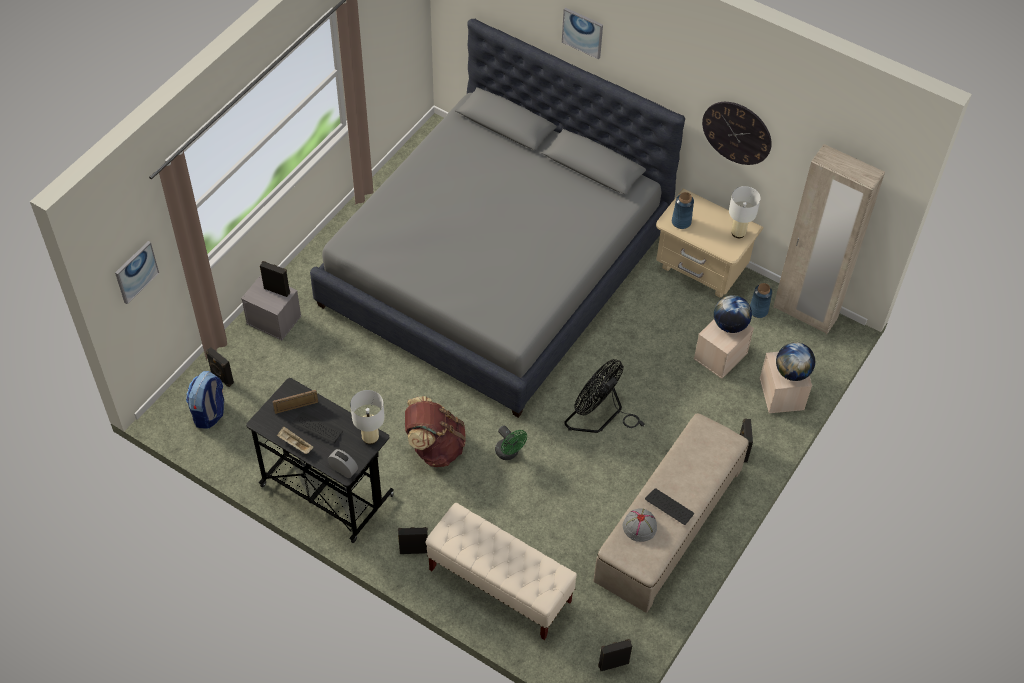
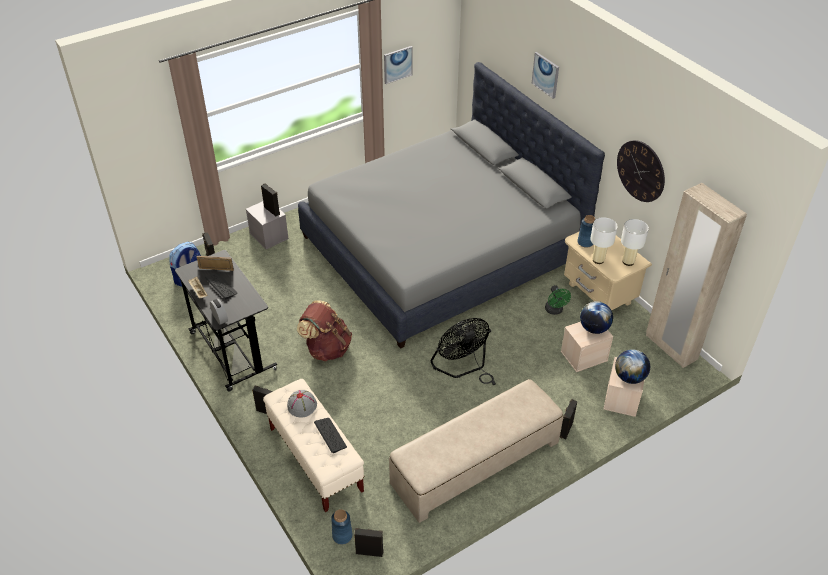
camera: 25 degrees right, 10 degrees down
(136, 272) = (147, 141): picture -> picture (397, 64)
(370, 438) = (253, 304): white table lamp -> white table lamp (598, 260)
(509, 453) = (379, 370): green fan -> green fan (555, 311)
(640, 526) = (435, 444): grey hat -> grey hat (302, 405)
(669, 507) = (467, 439): keyboard -> keyboard (330, 435)
(758, 311) = (632, 334): blue vase -> blue vase (342, 536)

